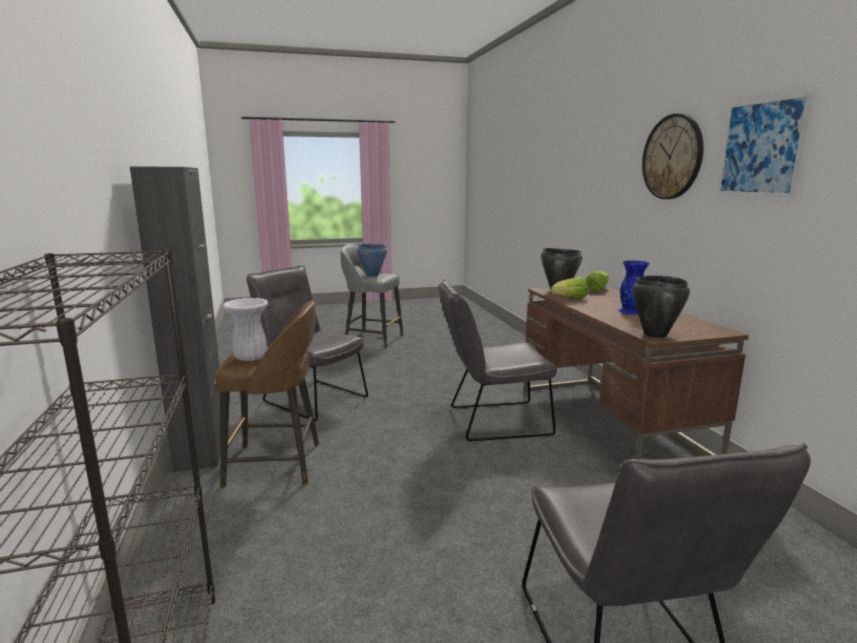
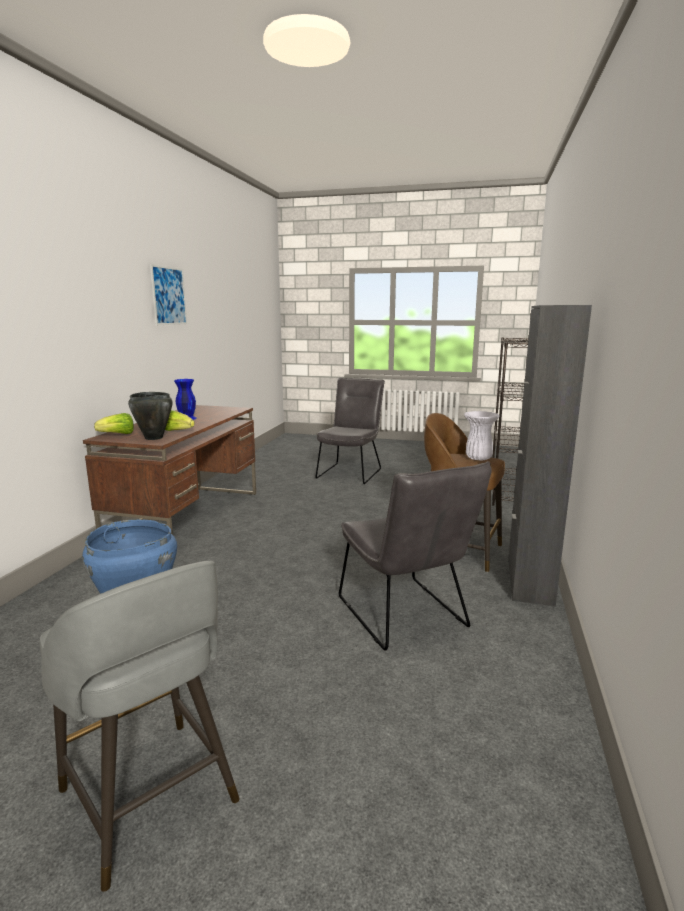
camera: 150 degrees left, 0 degrees up
(492, 421) = (261, 540): grey chair -> none
(654, 335) = (235, 409): black cooking pot -> none
(672, 157) = (119, 297): wall clock -> none

